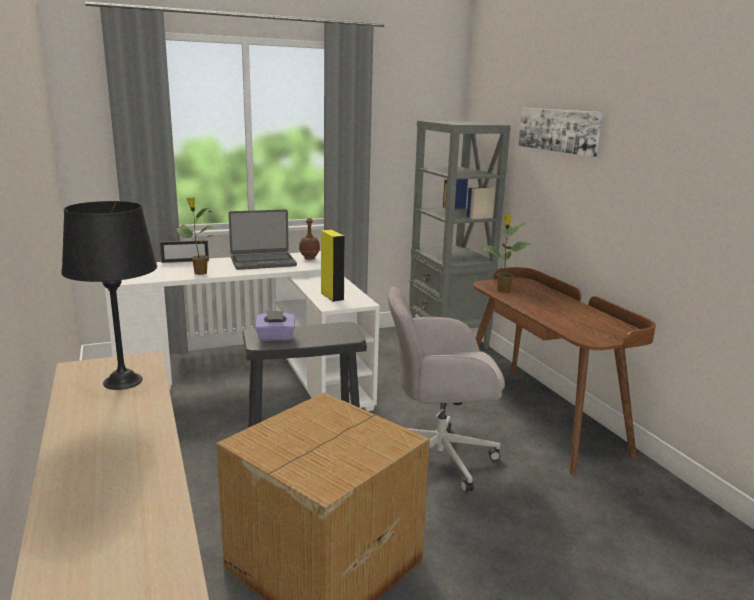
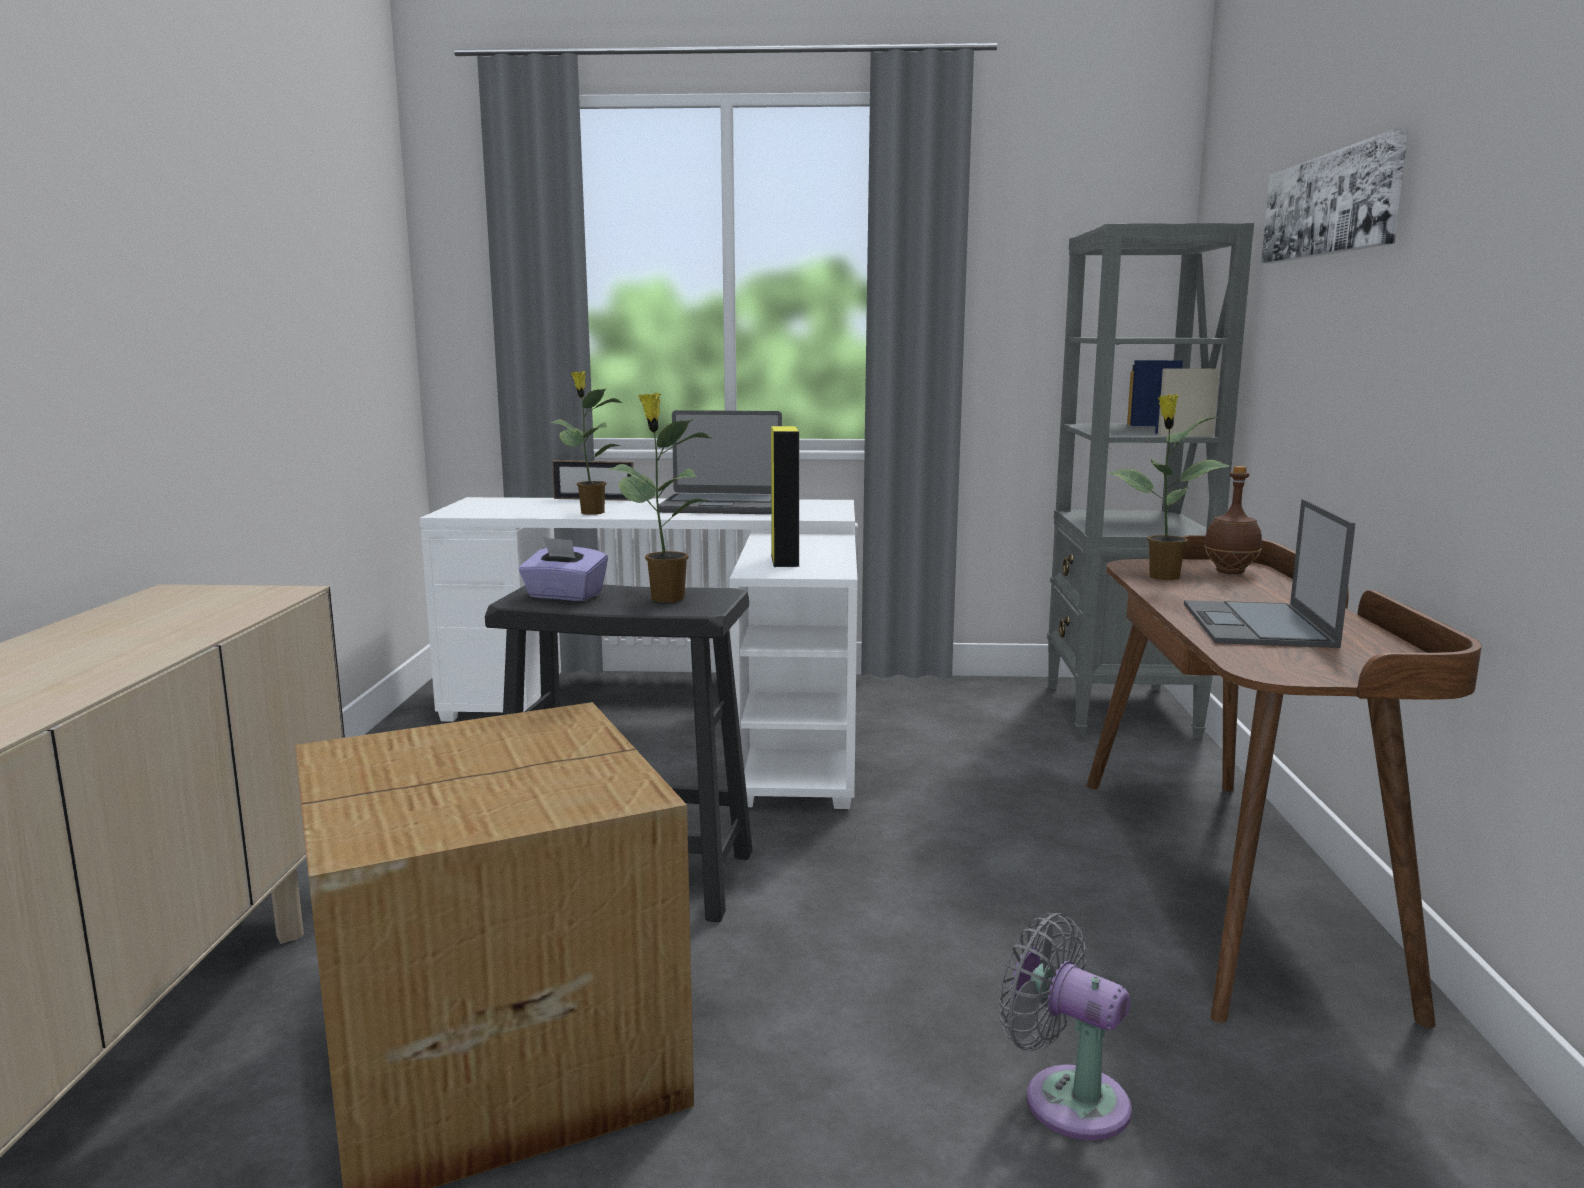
camera: 25 degrees right, 5 degrees down
(123, 381) = (197, 613): black table lamp -> none
(309, 258) = (813, 507): brown bottle -> brown bottle (1231, 572)
(324, 332) = (665, 598): none -> potted plant
(437, 458) = (905, 919): grey office chair -> none
(546, 517) = (1066, 1098): none -> grey fan
(563, 316) = (1258, 625): none -> laptop

